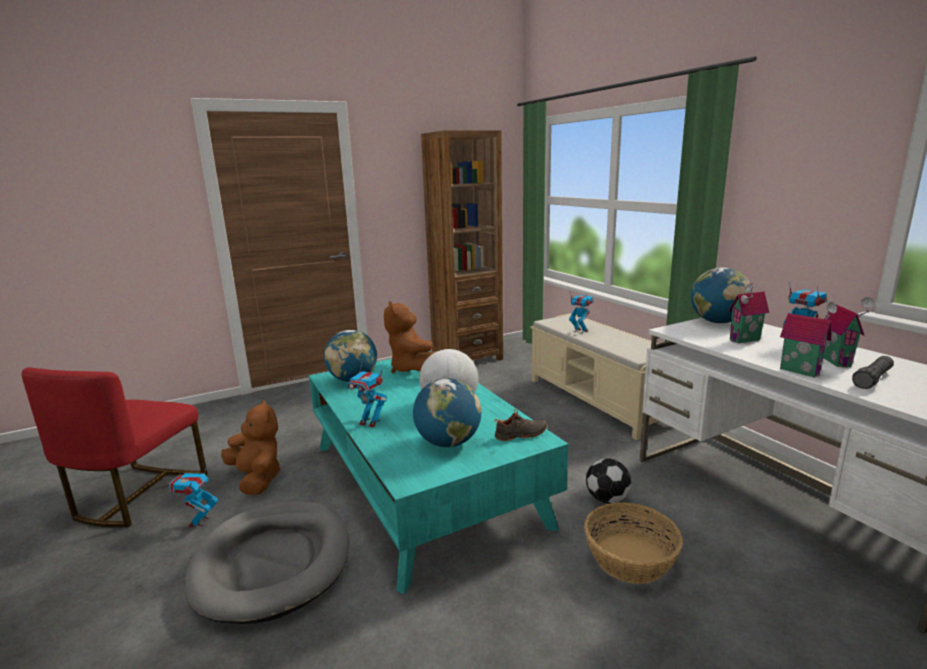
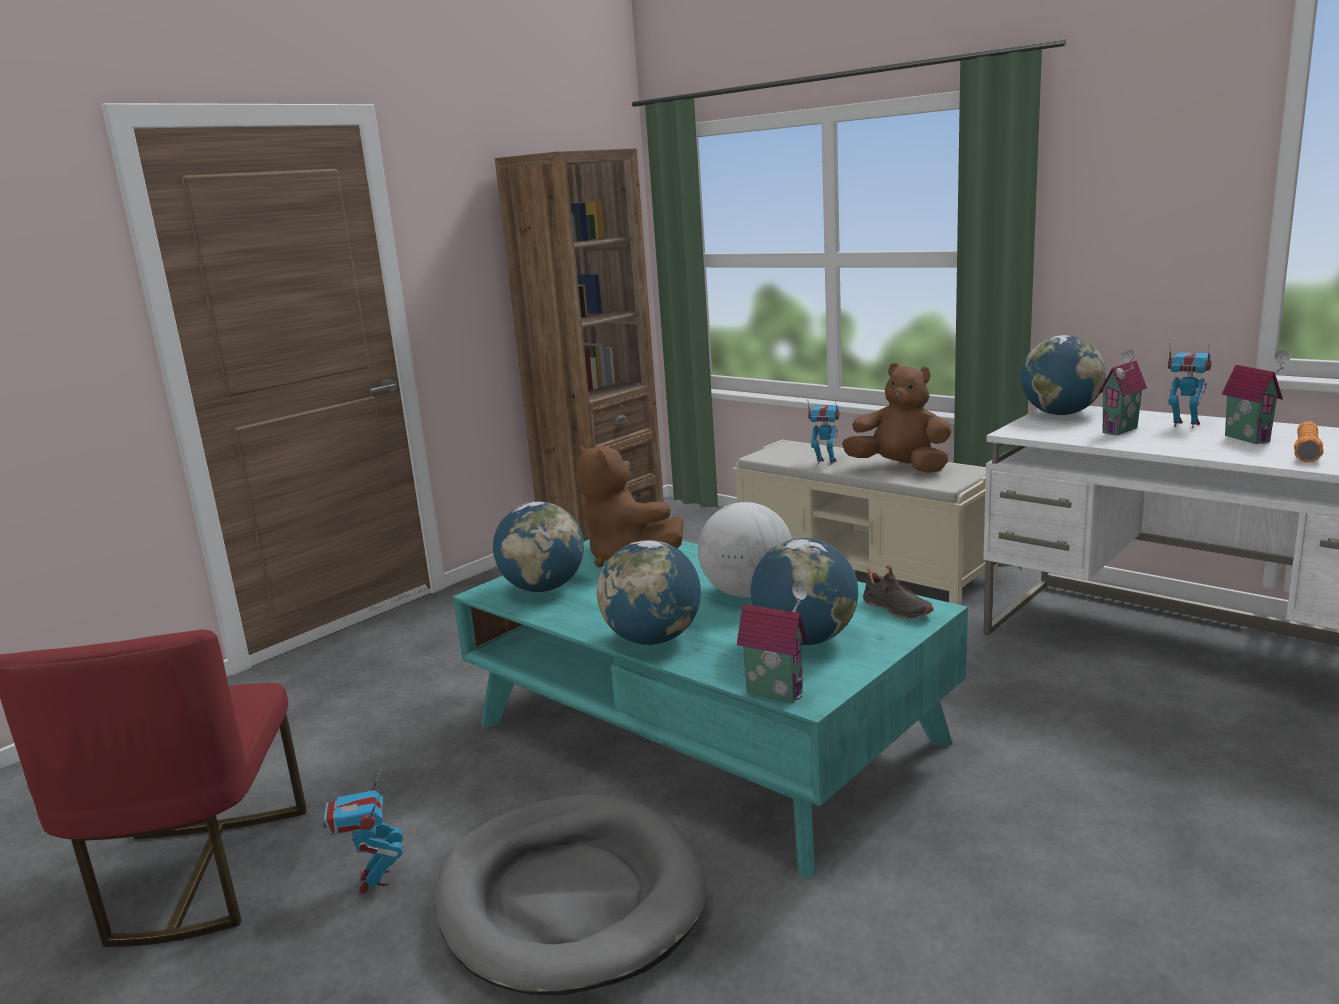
camera: 20 degrees left, 0 degrees up
(257, 479) = (413, 794): brown plush toy -> brown plush toy (900, 468)
(370, 422) = (653, 639): toy robot -> globe
(521, 435) = (895, 609): black shoe -> black shoe turned 90 degrees clockwise
(606, 498) = (981, 690): football -> none
(630, 559) = (1069, 752): basket -> none
(800, 370) = (1224, 454): toy house -> toy house (776, 691)
(872, 379) = (1306, 451): black flashlight -> orange flashlight

